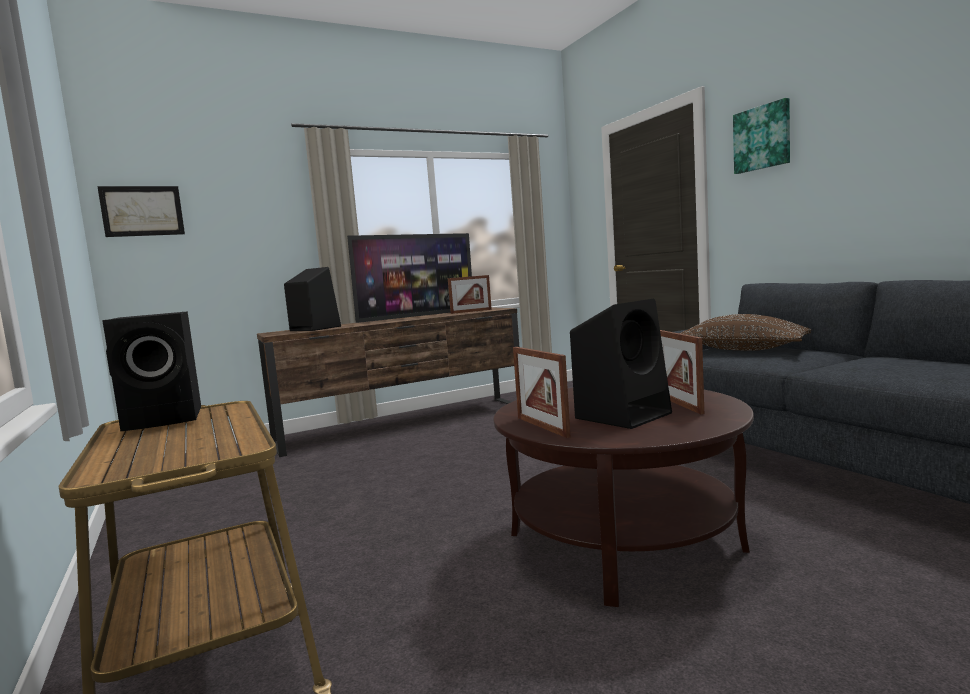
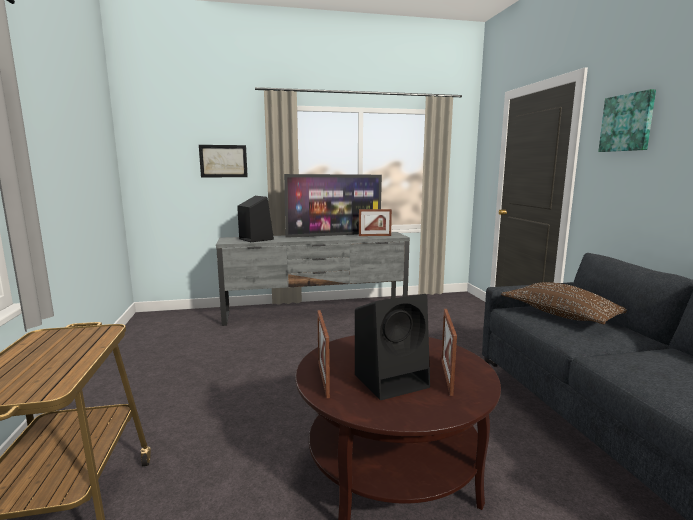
camera: 15 degrees right, 5 degrees up
(142, 211) = (153, 148): picture -> picture (223, 161)
(167, 418) = (61, 337): black speaker -> none
(405, 424) = (316, 312): brown tv stand -> grey tv stand

